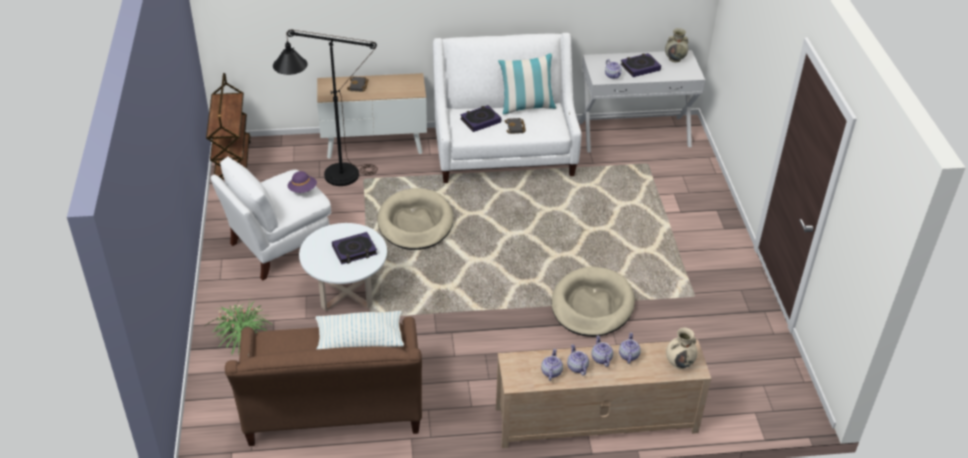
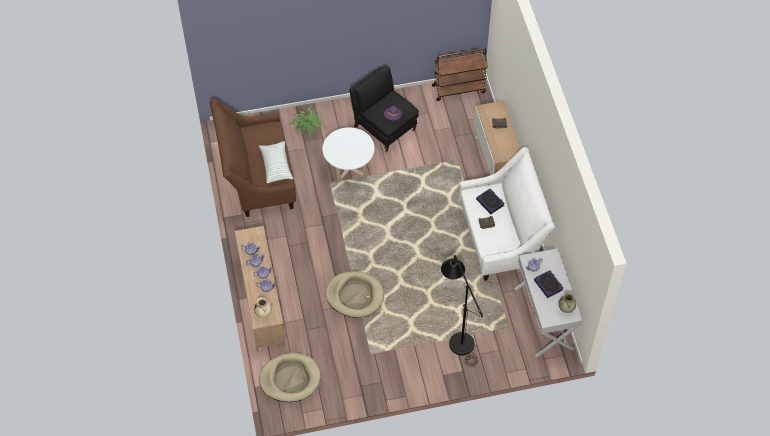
camera: 85 degrees right, 15 degrees up
(279, 246) = (384, 128): white armchair -> black armchair
(331, 177) = (456, 142): black floor lamp -> black floor lamp (458, 338)
(354, 251) = (349, 153): book -> none
(415, 223) = (418, 194): beige dog bed -> beige dog bed (290, 379)
(526, 107) = (513, 228): pillow -> none

